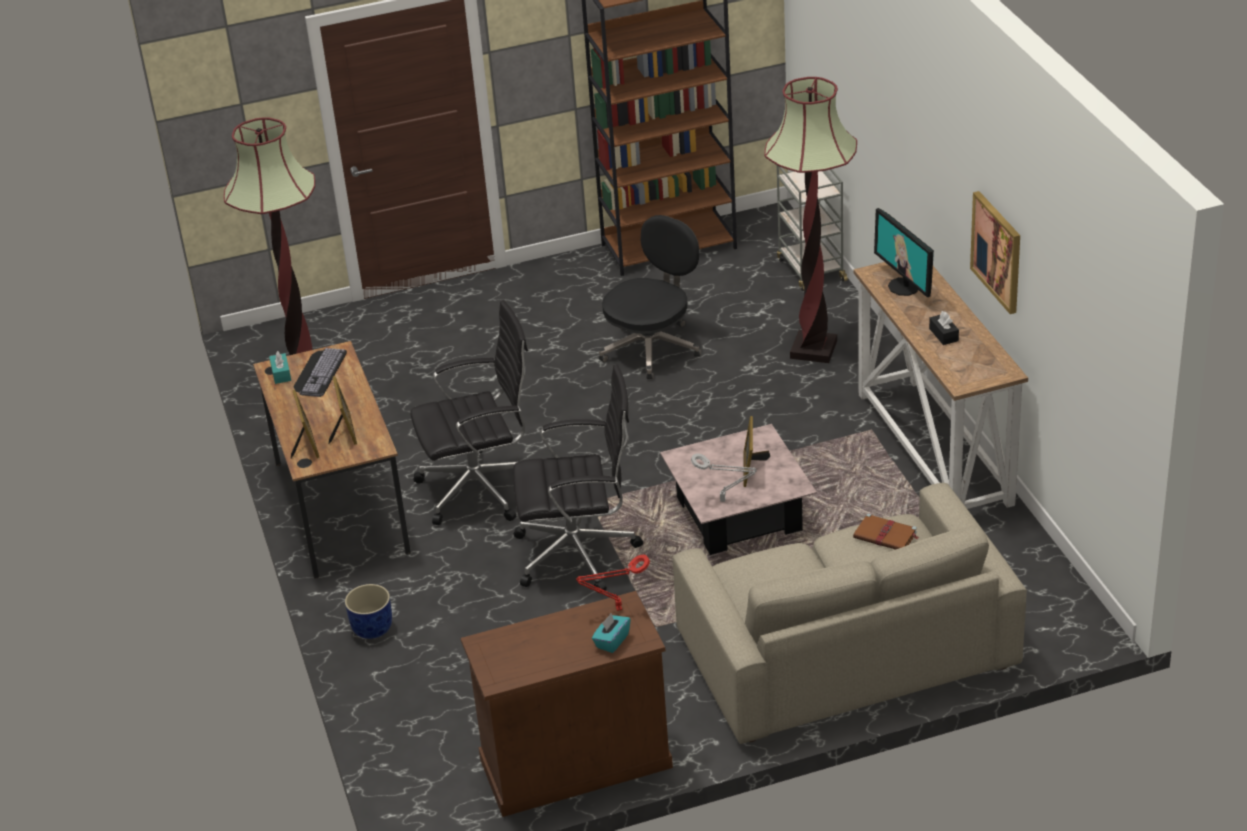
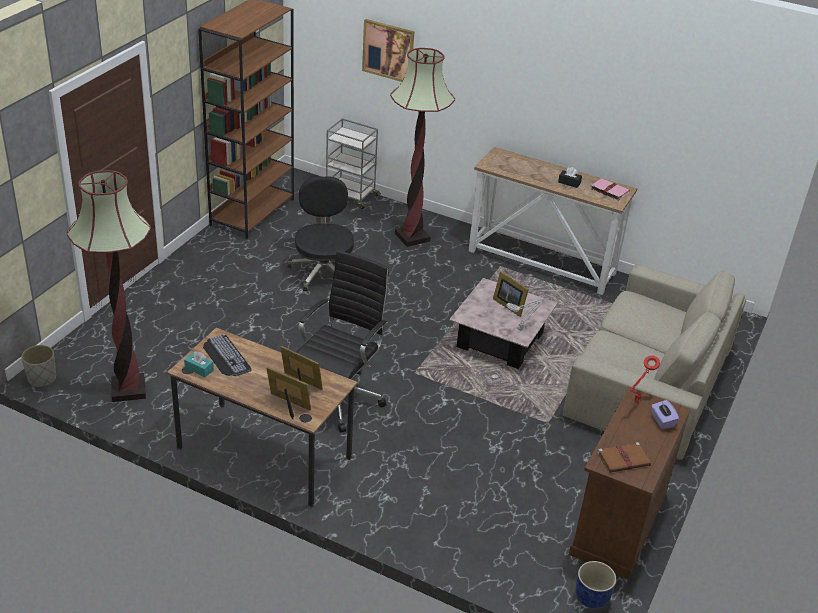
camera: 50 degrees left, 0 degrees up
(251, 342) = (42, 378): none -> grey planter
(372, 627) = (393, 516): blue planter -> blue planter (591, 597)
(580, 553) = (449, 404): black office chair -> none
(612, 641) = (662, 421): turquoise tissue box -> purple tissue box
(886, 535) = (637, 305): brown book -> brown book (624, 459)
(904, 286) = (513, 166): monitor -> none
(982, 364) = (609, 190): none -> pink book
(997, 251) = (596, 119): picture -> picture (388, 50)

